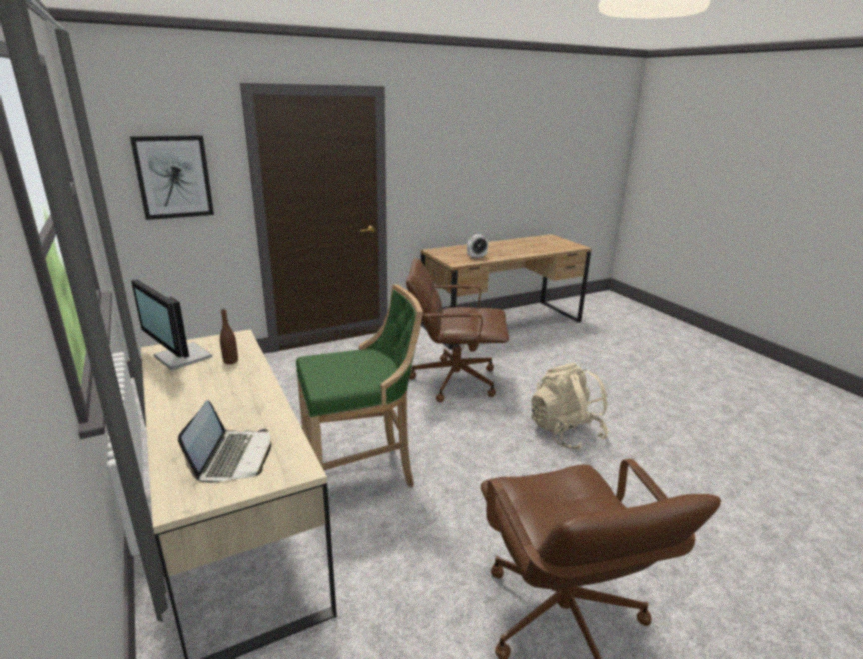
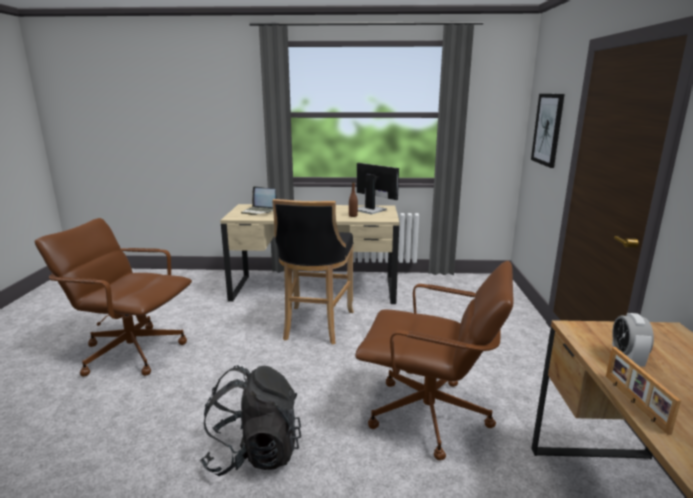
camera: 120 degrees right, 5 degrees down
(181, 357) = (370, 209): monitor -> monitor turned 60 degrees clockwise
(362, 475) = (316, 326): green stool -> black stool
(453, 380) = (430, 416): brown office chair -> brown office chair turned 75 degrees clockwise
(510, 257) = (634, 402): none -> picture frame
(565, 432) = (254, 453): beige backpack -> black backpack

